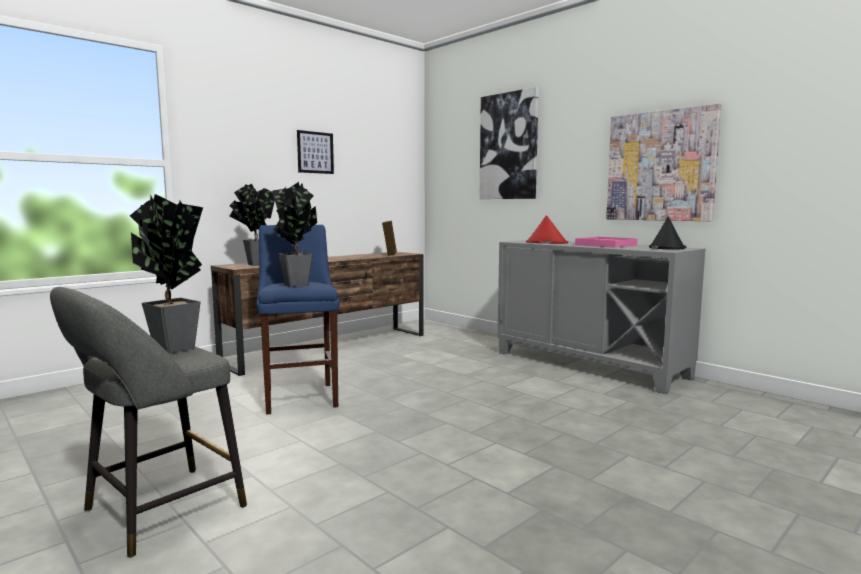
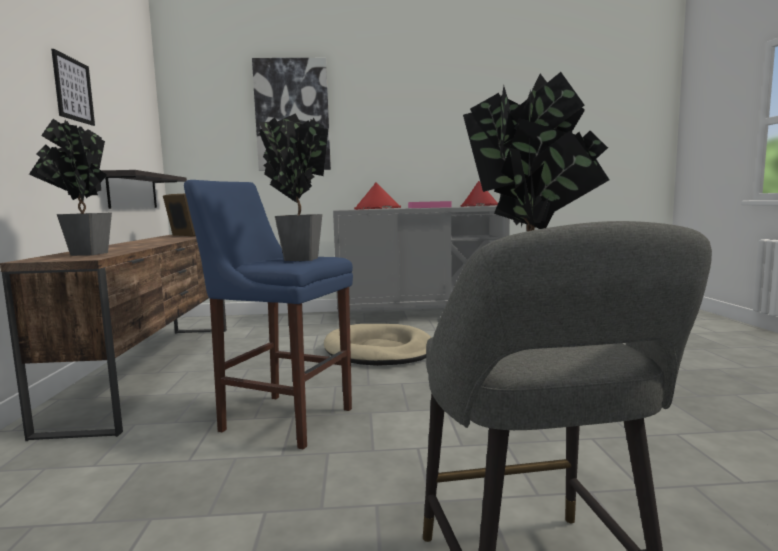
camera: 50 degrees left, 0 degrees up
(375, 217) = (133, 191): none -> shelf
(462, 380) = (379, 350): none -> beige dog bed
(660, 166) = (452, 142): picture -> none
(666, 248) = (479, 206): black hat -> red hat

